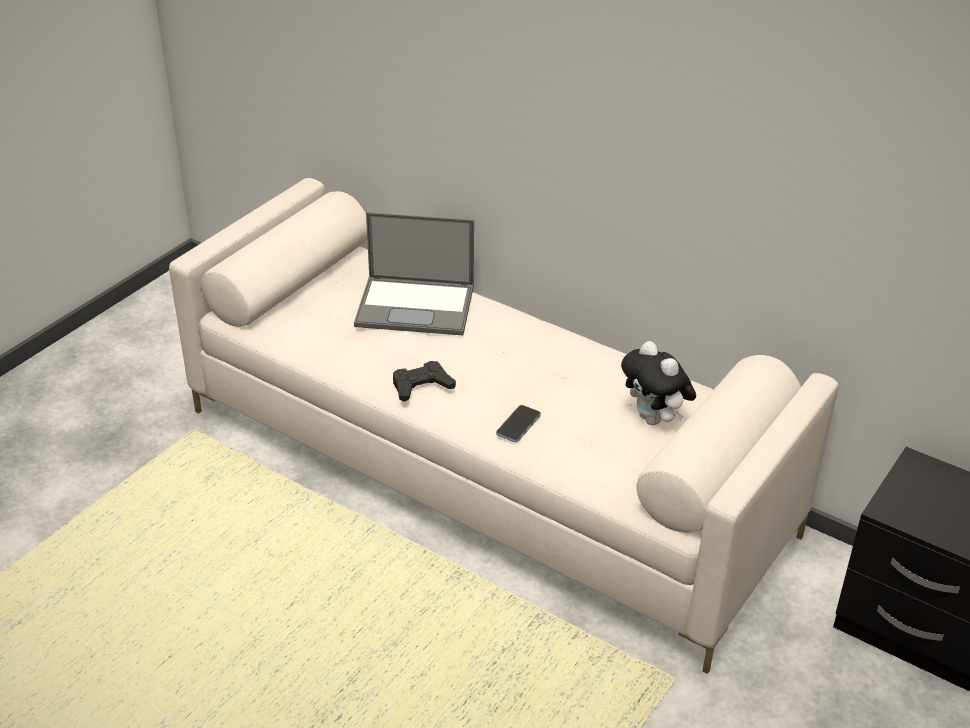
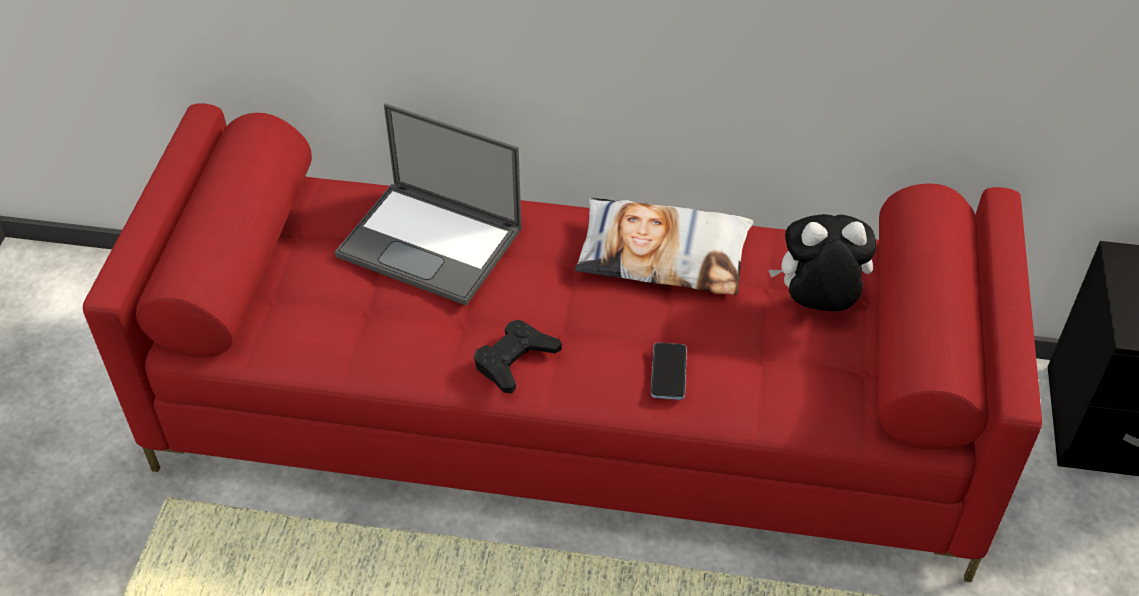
camera: 25 degrees left, 10 degrees up
(417, 306) = (432, 242): laptop -> laptop turned 45 degrees clockwise
(486, 471) = (573, 414): beige sofa -> red sofa
(568, 359) = (663, 255): none -> pillow
(655, 419) = (817, 304): plush toy -> plush toy turned 150 degrees clockwise

